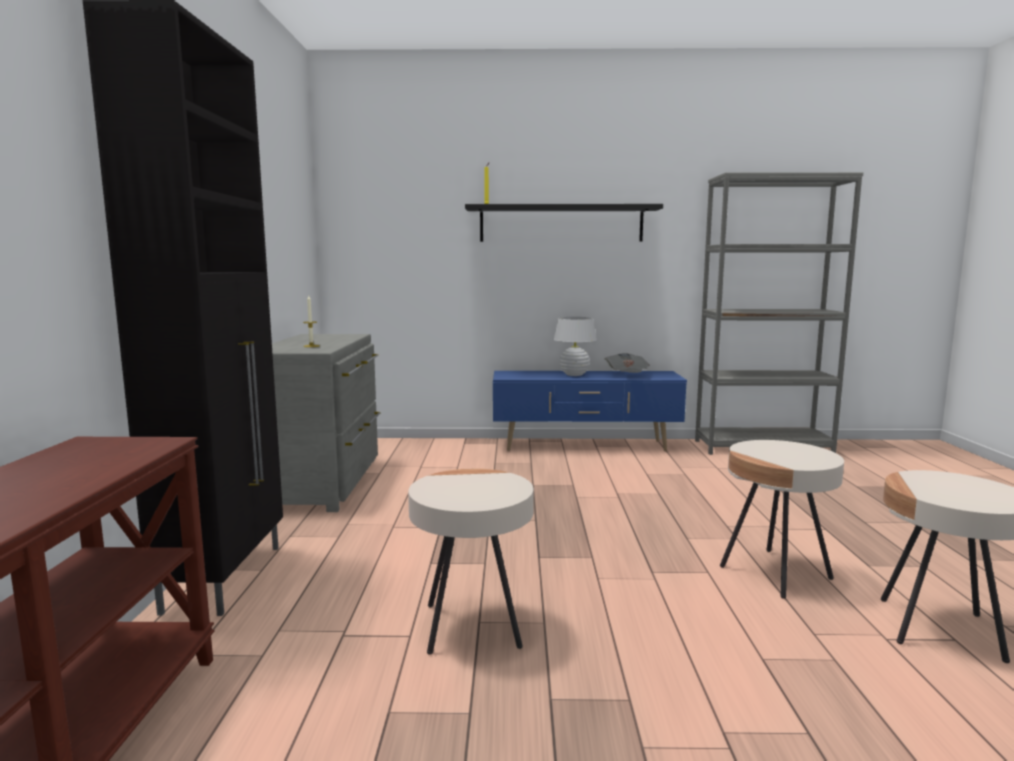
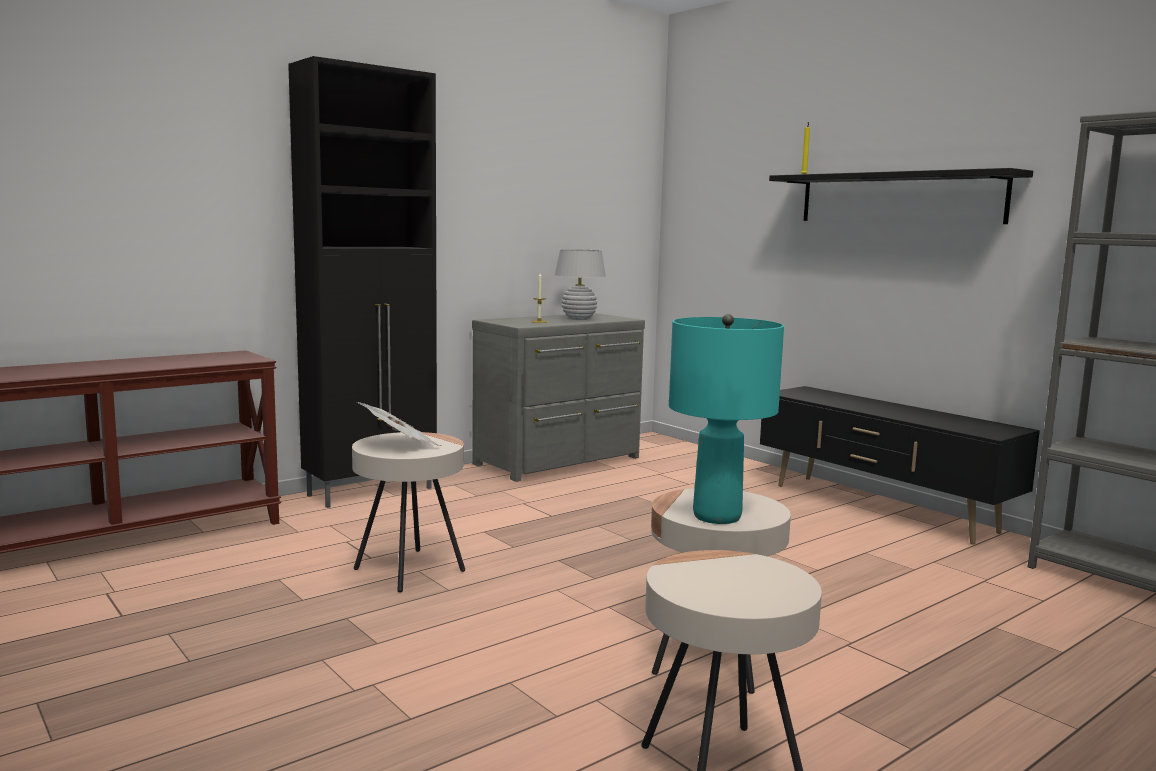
camera: 50 degrees right, 0 degrees up
(574, 374) = (874, 406): white table lamp -> white table lamp (578, 318)
(585, 446) = (881, 509): blue tv stand -> black tv stand
(627, 376) = (937, 420): newspaper -> newspaper (400, 446)
(808, 459) = (716, 517): none -> turquoise table lamp

